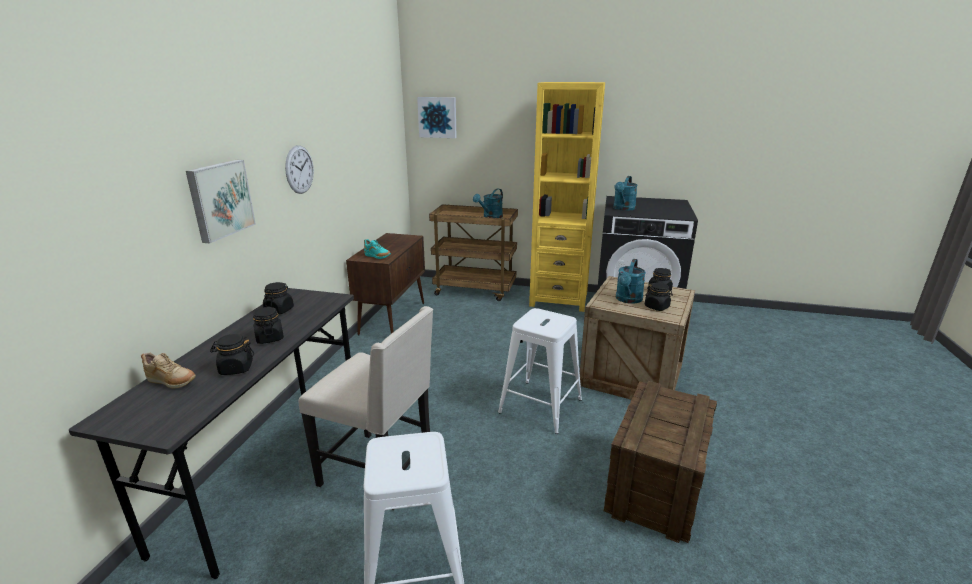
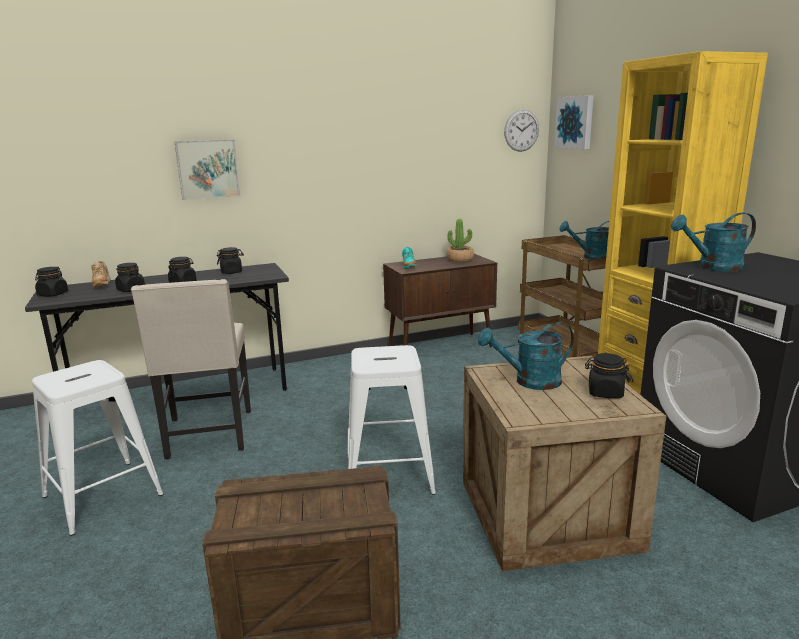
camera: 55 degrees right, 5 degrees down
(299, 169) = (320, 159): wall clock -> wall clock (521, 130)
(393, 240) = (460, 259): none -> potted plant
(657, 307) = (540, 402): black jar -> black jar (53, 294)

